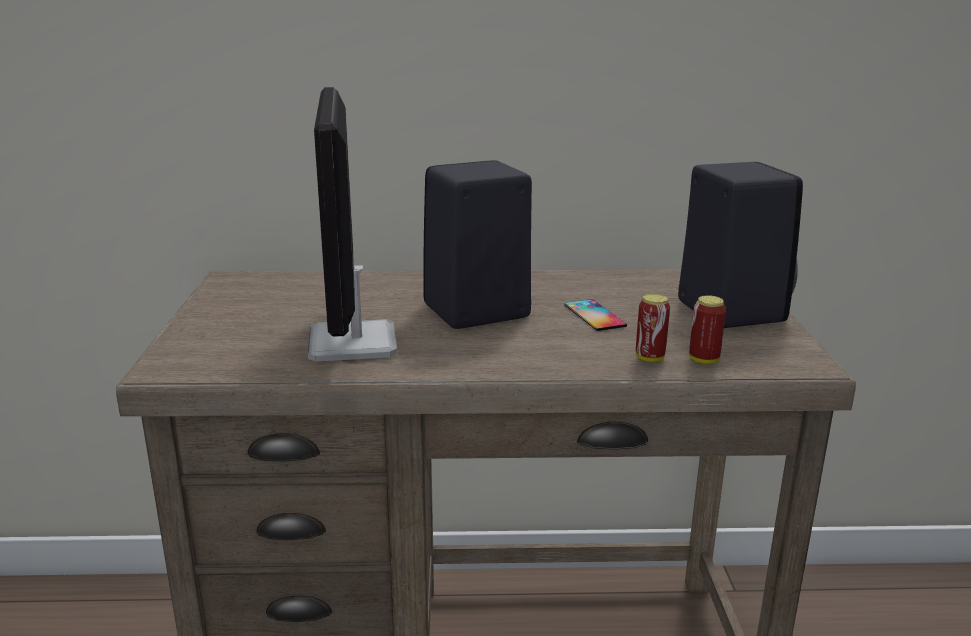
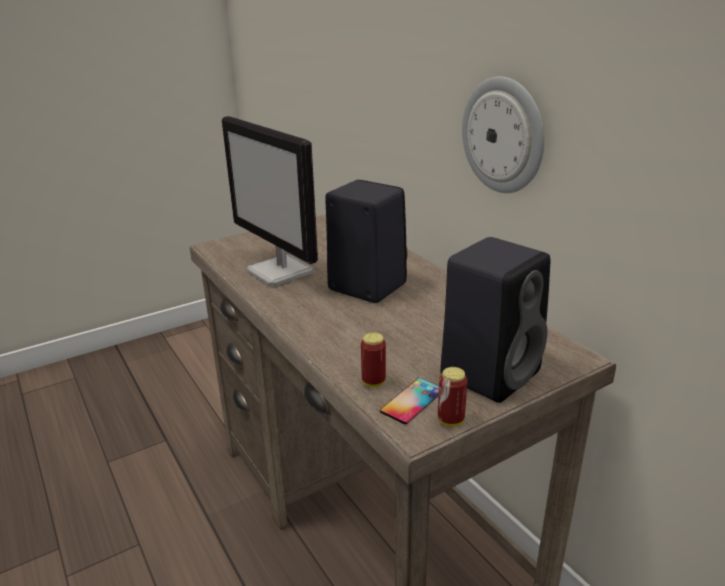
camera: 60 degrees right, 5 degrees up
(353, 344) = (281, 272): monitor -> monitor turned 90 degrees counterclockwise
(561, 77) = (503, 135): none -> wall clock
(594, 315) = (408, 324): phone -> phone (412, 401)
(649, 358) = (354, 361): can -> can (450, 421)

